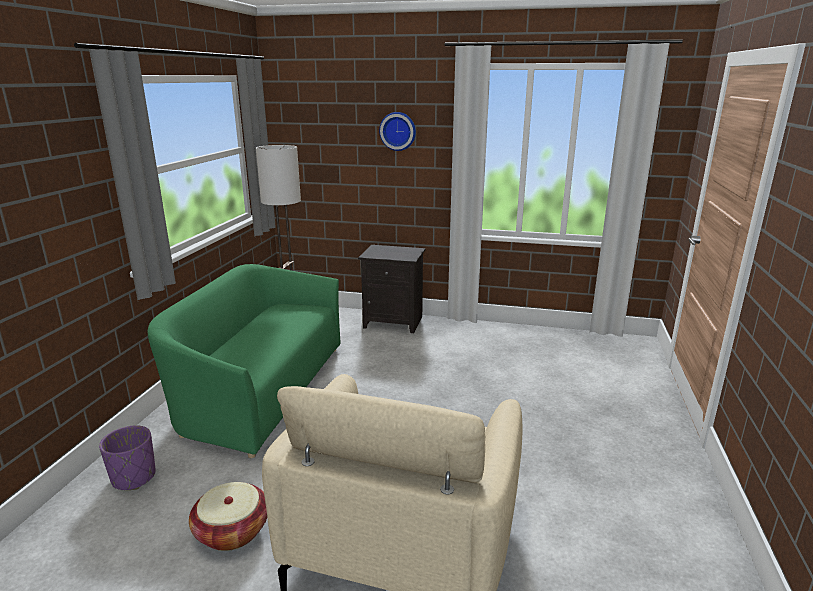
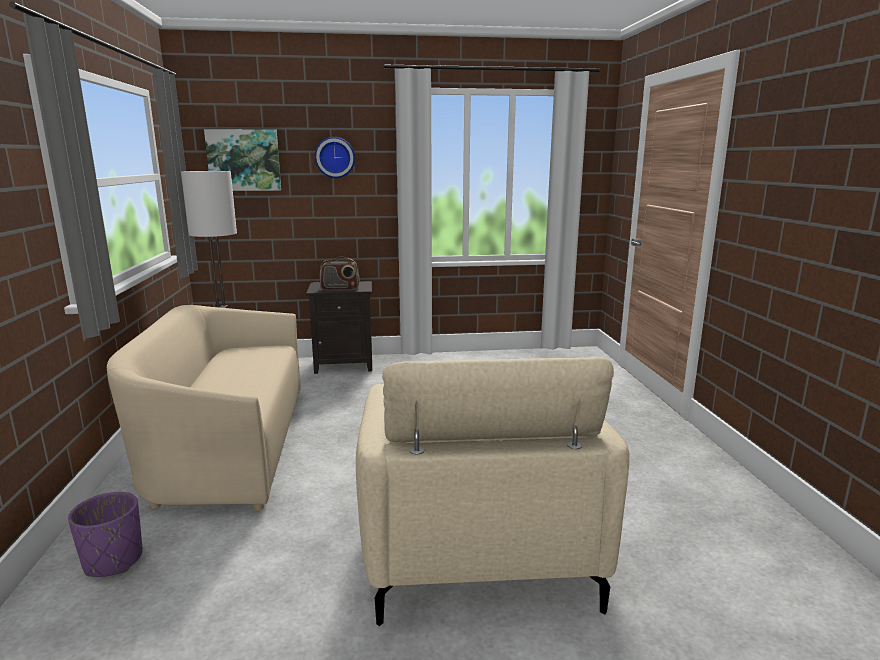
camera: 20 degrees left, 5 degrees down
(232, 531) = (281, 584): basket -> none
(260, 389) = (228, 445): green sofa -> beige sofa
(319, 132) = (244, 160): none -> picture
(390, 255) = (340, 289): none -> radio

